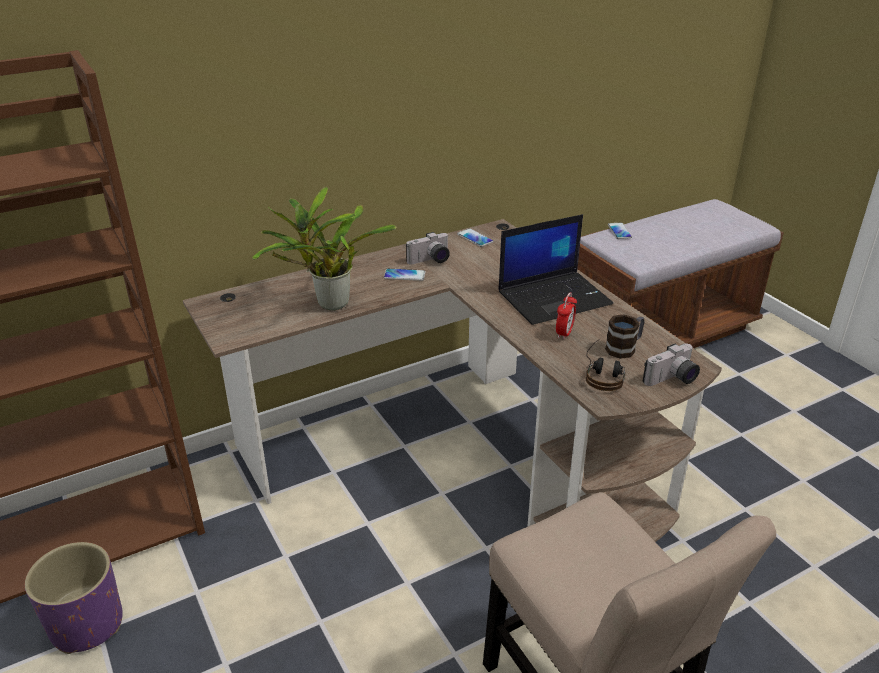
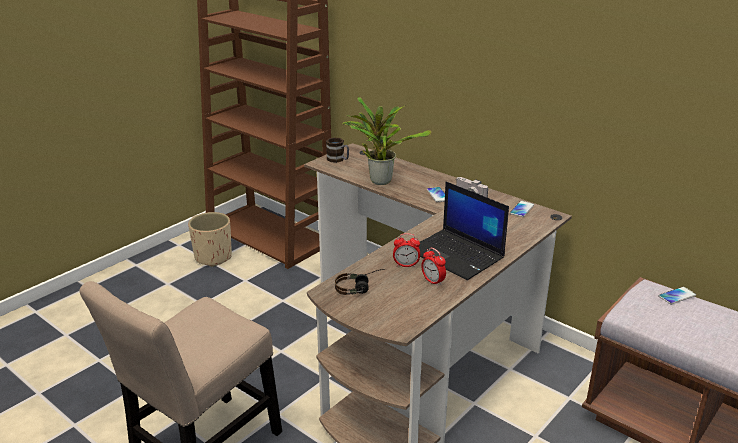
camera: 70 degrees right, 5 degrees down
(86, 625) = (213, 257): purple planter -> beige planter
(606, 325) = (433, 281): none -> alarm clock
(624, 348) = (404, 293): mug -> mug (338, 160)
(672, 380) = (371, 319): camera -> none

